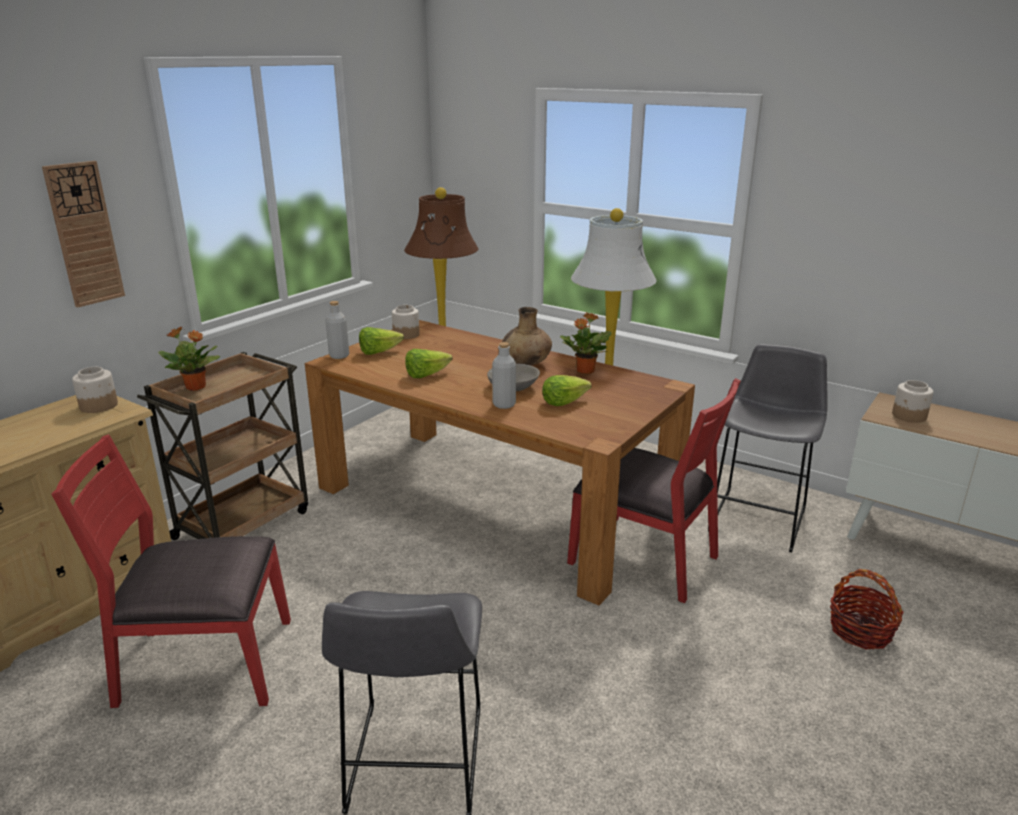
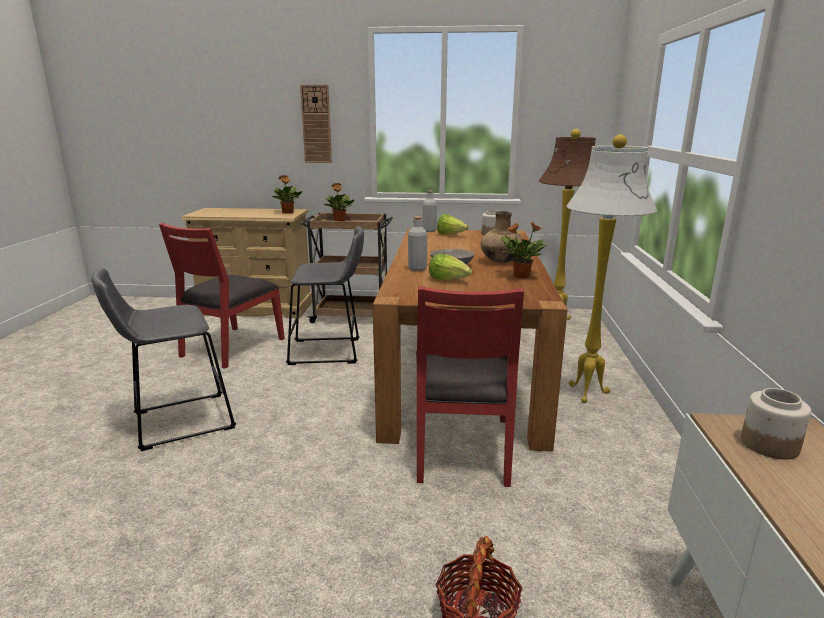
camera: 60 degrees right, 5 degrees down
(98, 406) = (287, 213): jar -> potted plant
(204, 663) = (231, 347): red chair -> red chair turned 120 degrees counterclockwise
(426, 375) = (433, 248): lettuce -> none
(760, 516) = (620, 499): grey stool -> grey stool (329, 352)

